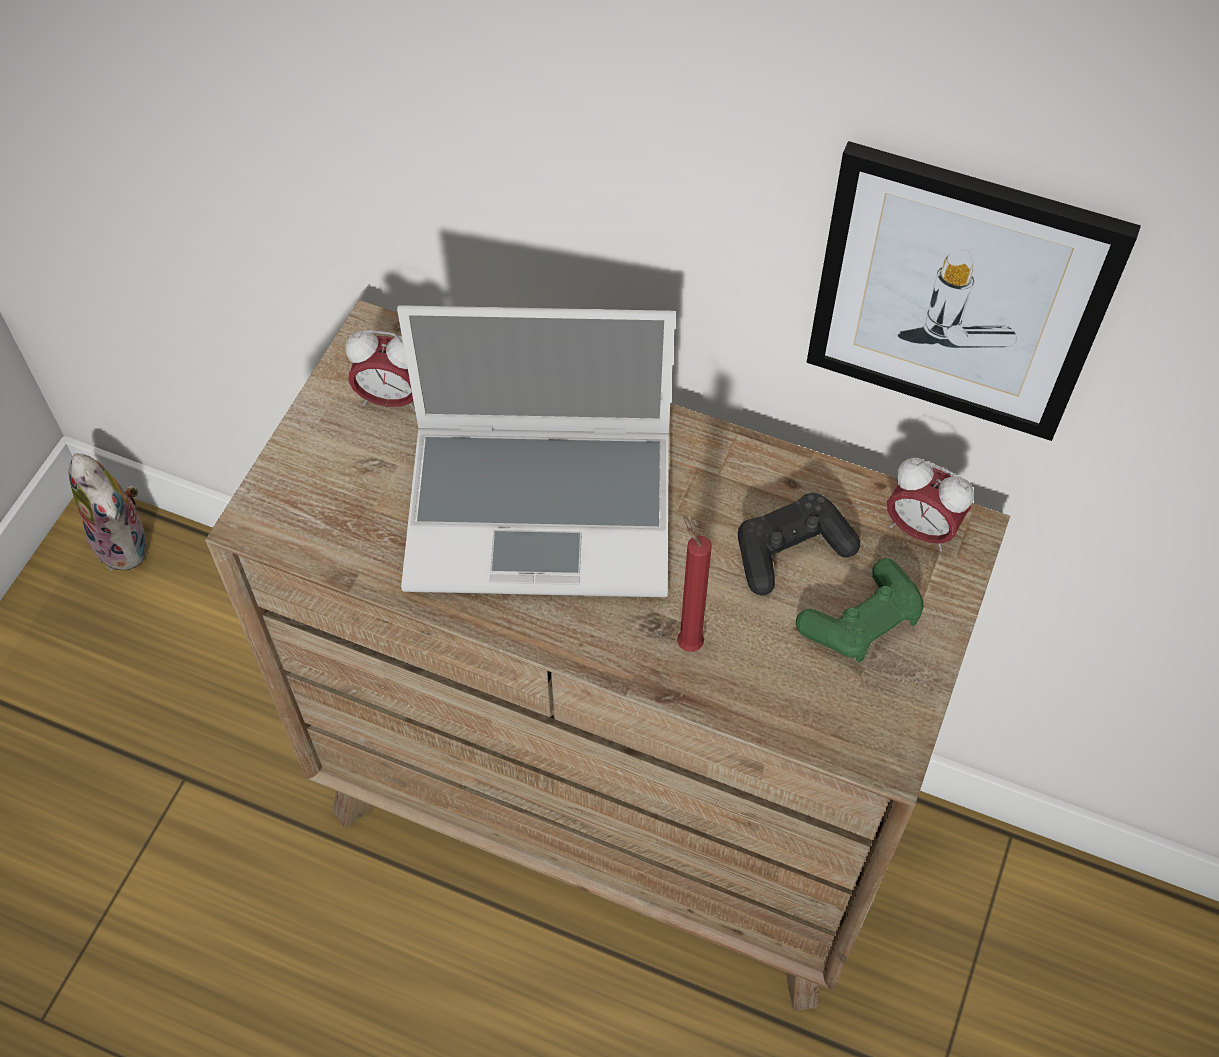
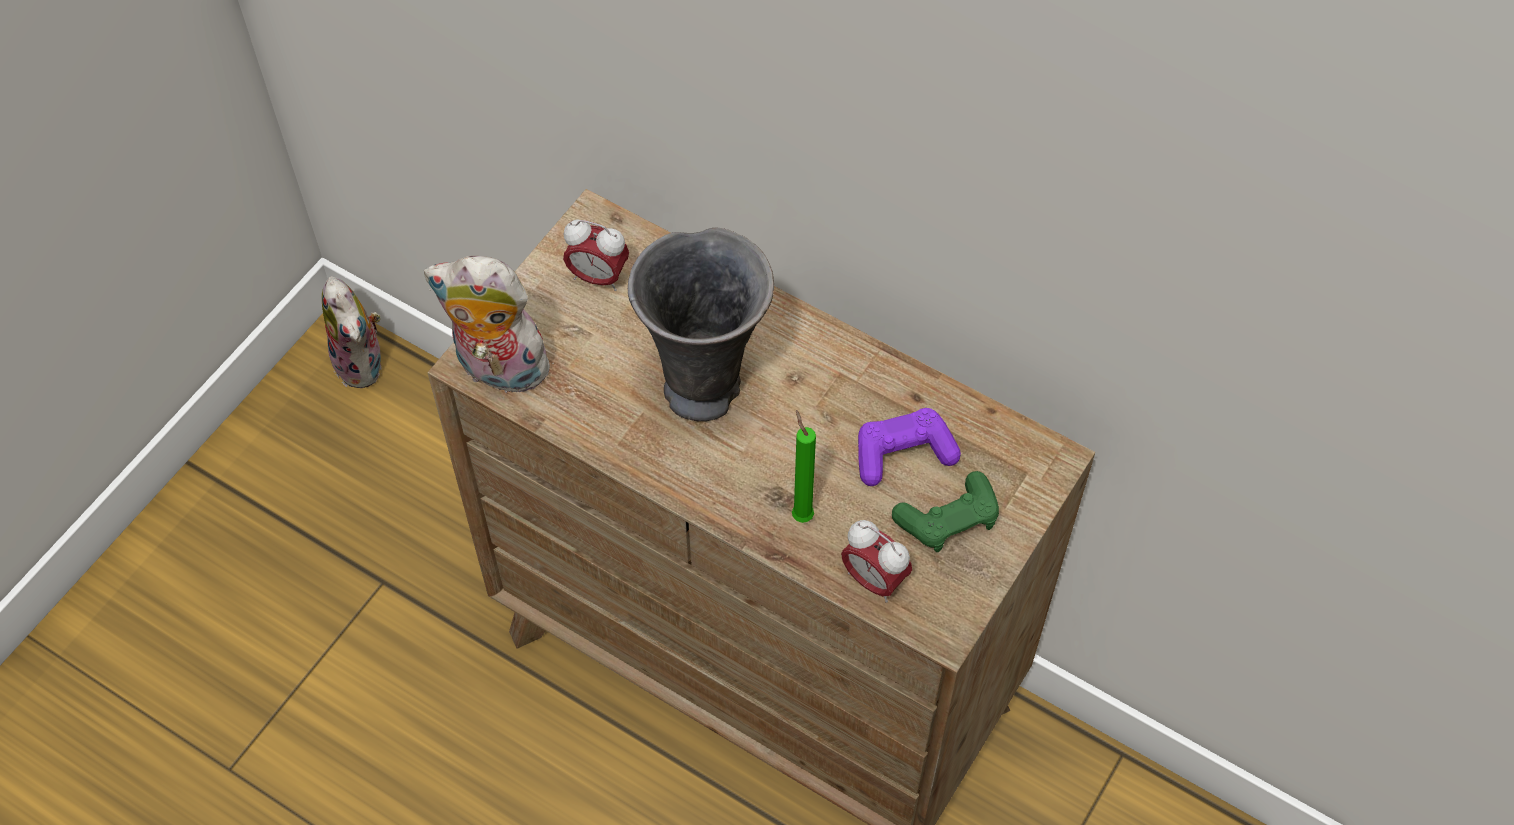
camera: 10 degrees right, 0 degrees up
(291, 524) = (498, 370): none -> plush toy
(544, 509) = (706, 388): laptop -> grey vase
(687, 641) = (801, 514): red candle -> green candle
(791, 551) = (903, 453): black game controller -> purple game controller
(920, 529) = (1015, 452): alarm clock -> alarm clock (874, 580)
(958, 295) = (1050, 265): picture -> none

